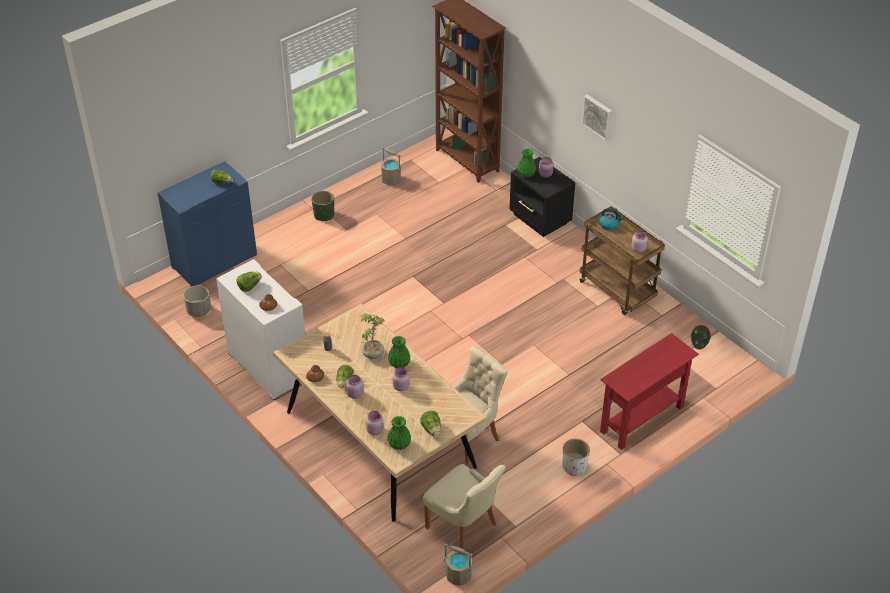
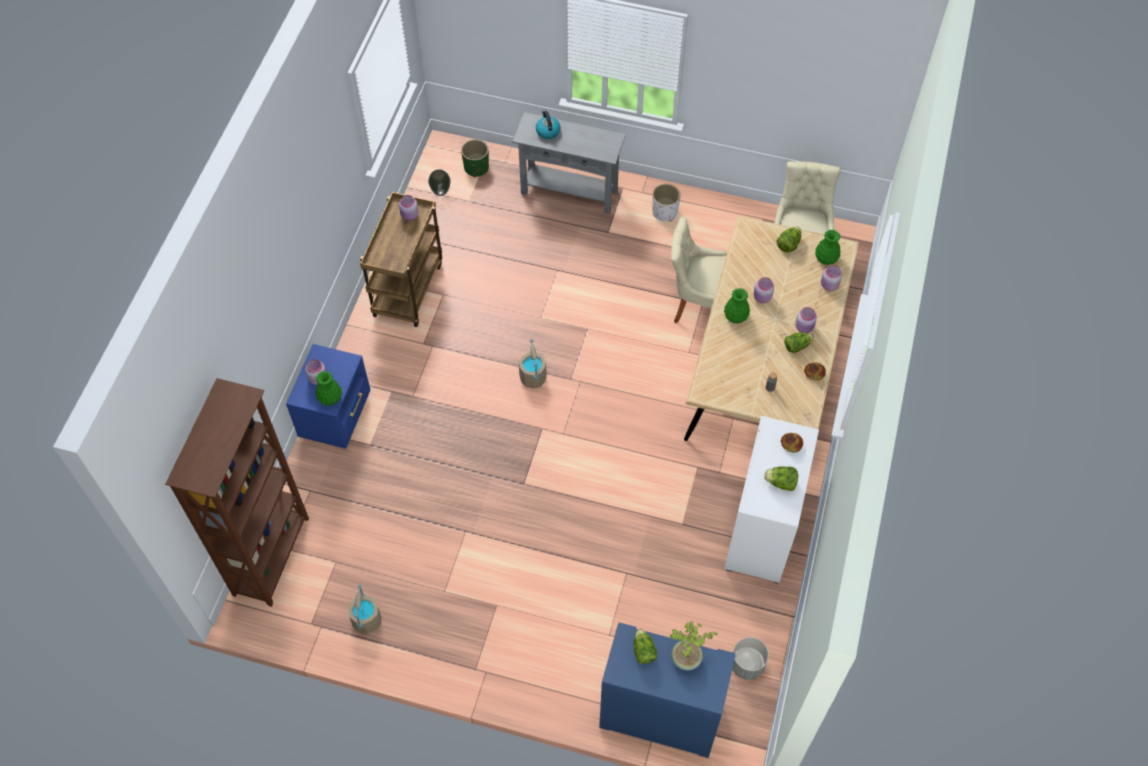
camera: 125 degrees left, 15 degrees up
(324, 215) = (488, 650): green planter -> green planter (476, 167)
(372, 354) = (744, 345): potted plant -> potted plant (686, 659)
(458, 575) = (844, 230): beige bucket -> beige bucket (533, 377)
(540, 219) = (337, 416): black nightstand -> blue nightstand
(598, 116) = (298, 247): picture -> none
(609, 224) = (387, 257): kettle -> kettle (547, 131)
(642, 419) = (569, 192): red console table -> grey console table

